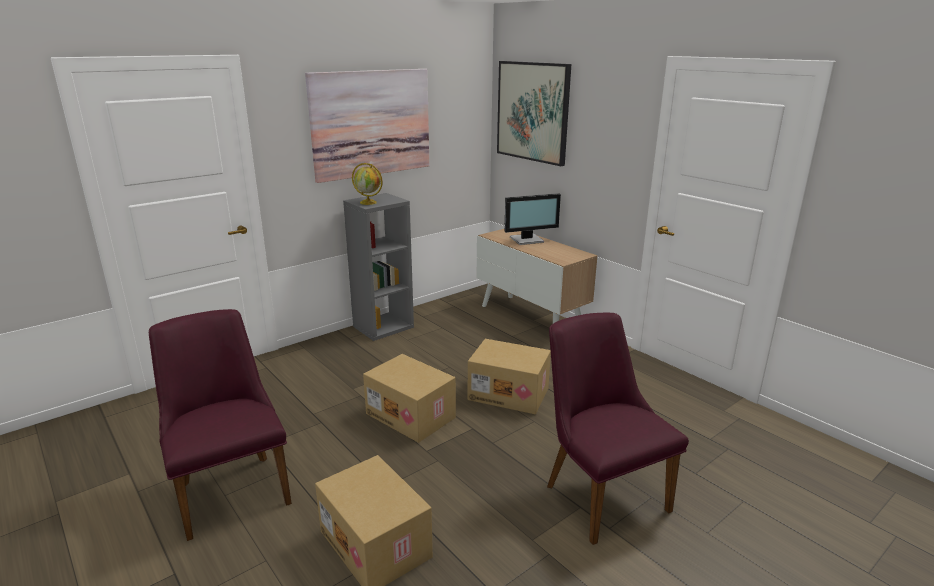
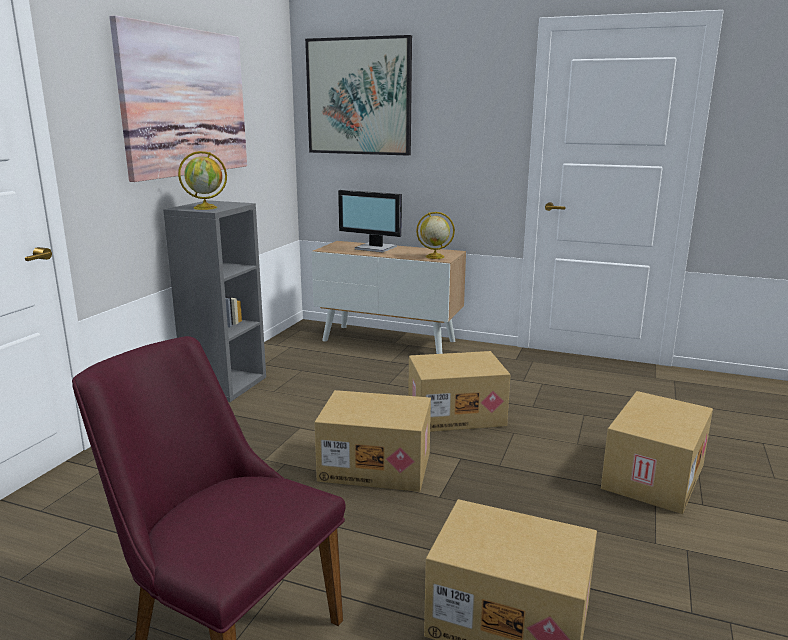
camera: 30 degrees left, 5 degrees down
(527, 240) = (375, 248): monitor -> monitor turned 75 degrees clockwise
(559, 257) = (434, 257): none -> globe
(598, 491) = (651, 476): purple chair -> cardboard box

